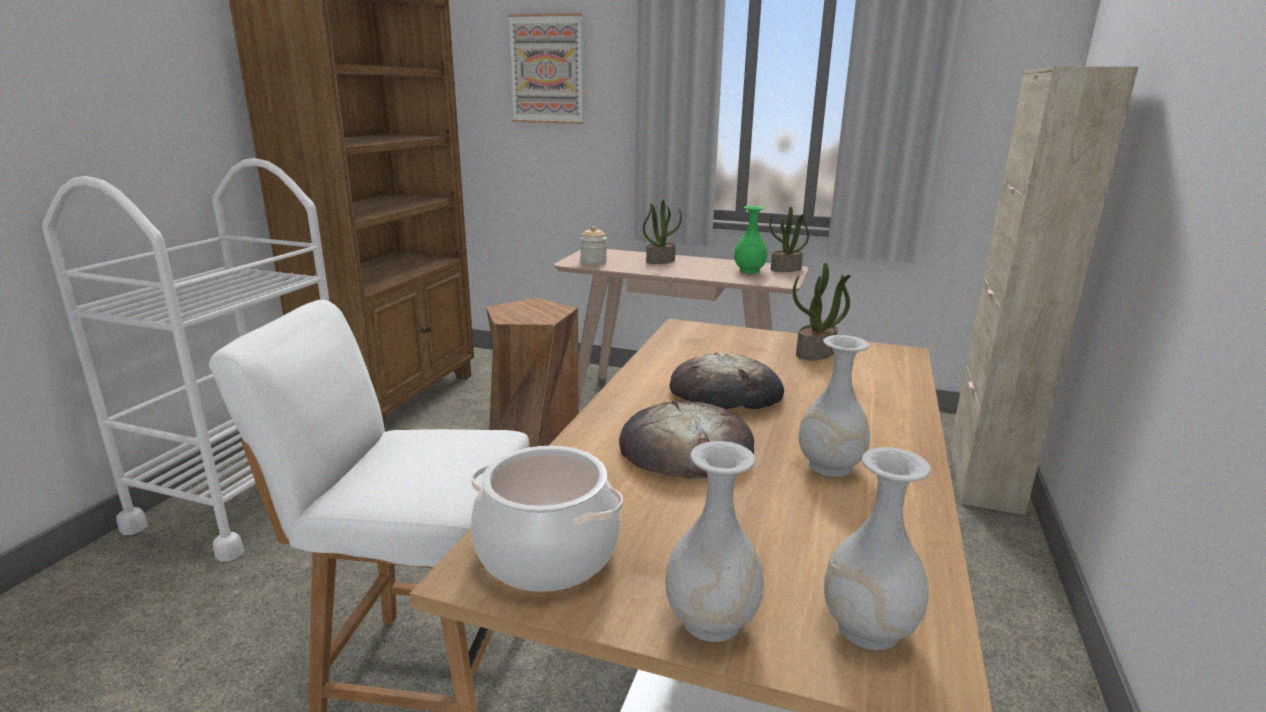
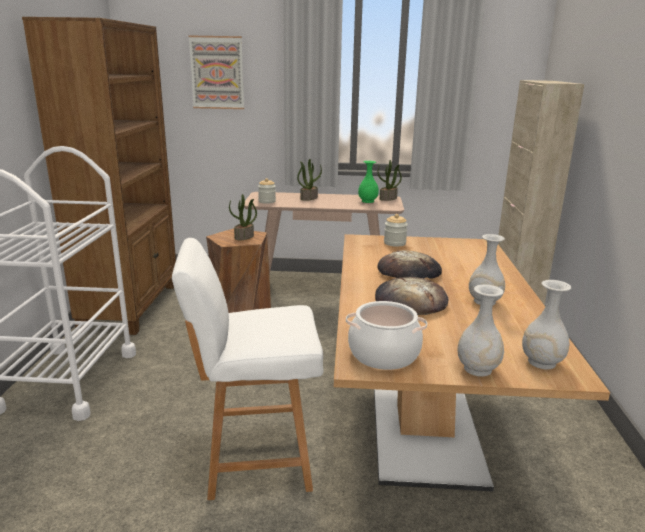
camera: 15 degrees left, 0 degrees up
(739, 340) = (394, 243): none -> jar
(815, 353) = (440, 247): potted plant -> potted plant (244, 237)

